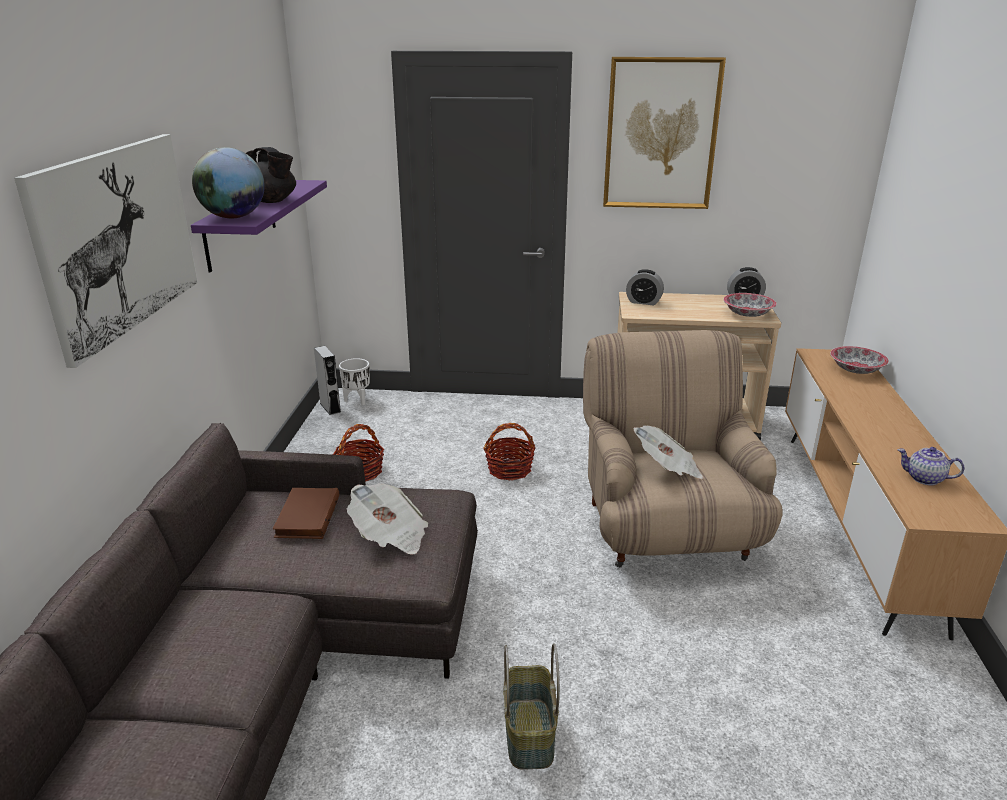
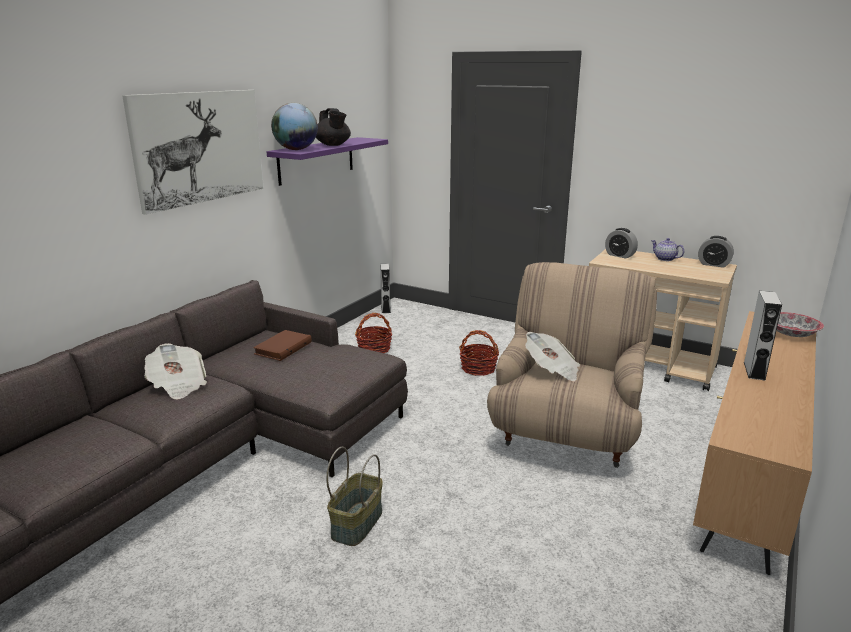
camera: 25 degrees right, 5 degrees down
(357, 400) = (407, 307): white planter -> none
(390, 536) = (322, 368): newspaper -> newspaper (178, 385)
(661, 134) = (649, 117): picture -> none
(748, 314) = (704, 274): bowl -> none
(866, 424) = (754, 371): none -> grey speaker
(924, 479) = (766, 416): teapot -> teapot (665, 259)

